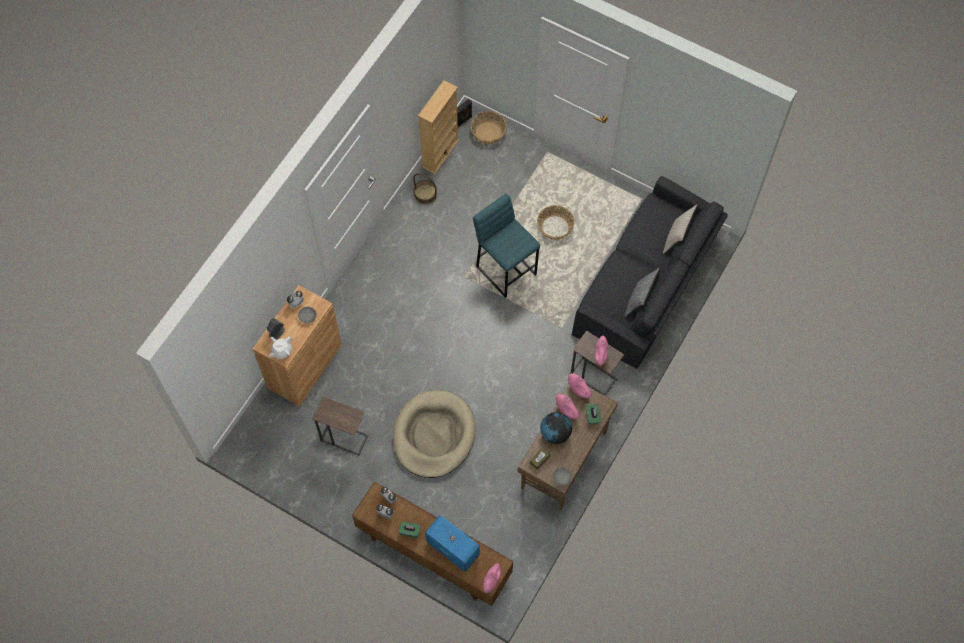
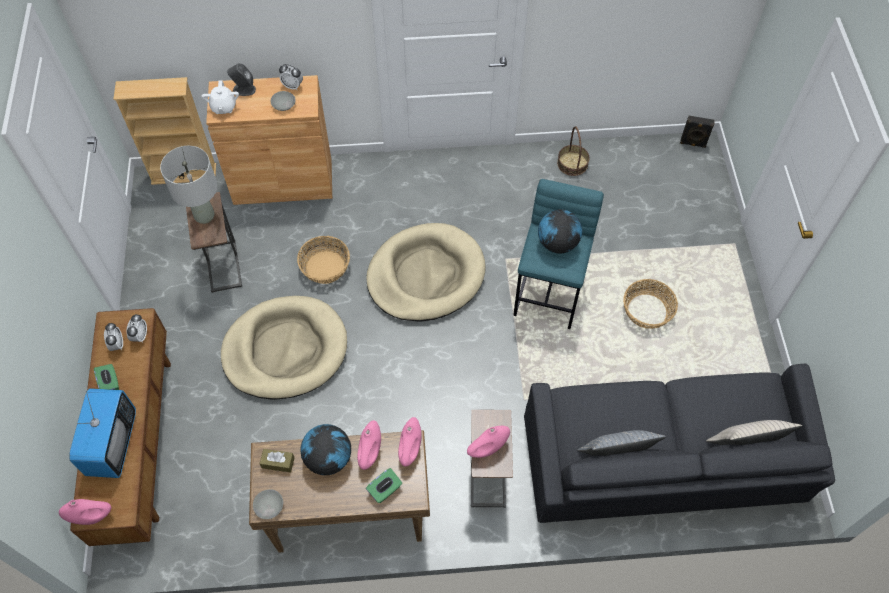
camera: 55 degrees right, 5 degrees down
(282, 351) = (223, 107): white teapot -> white teapot turned 105 degrees counterclockwise
(335, 414) = (204, 216): none -> grey table lamp
(440, 153) = (633, 147): beige bookcase -> beige bookcase (184, 174)
(441, 327) = (426, 275): none -> beige dog bed
(488, 133) = (700, 175): basket -> basket (325, 267)
(507, 238) = (557, 243): none -> globe

